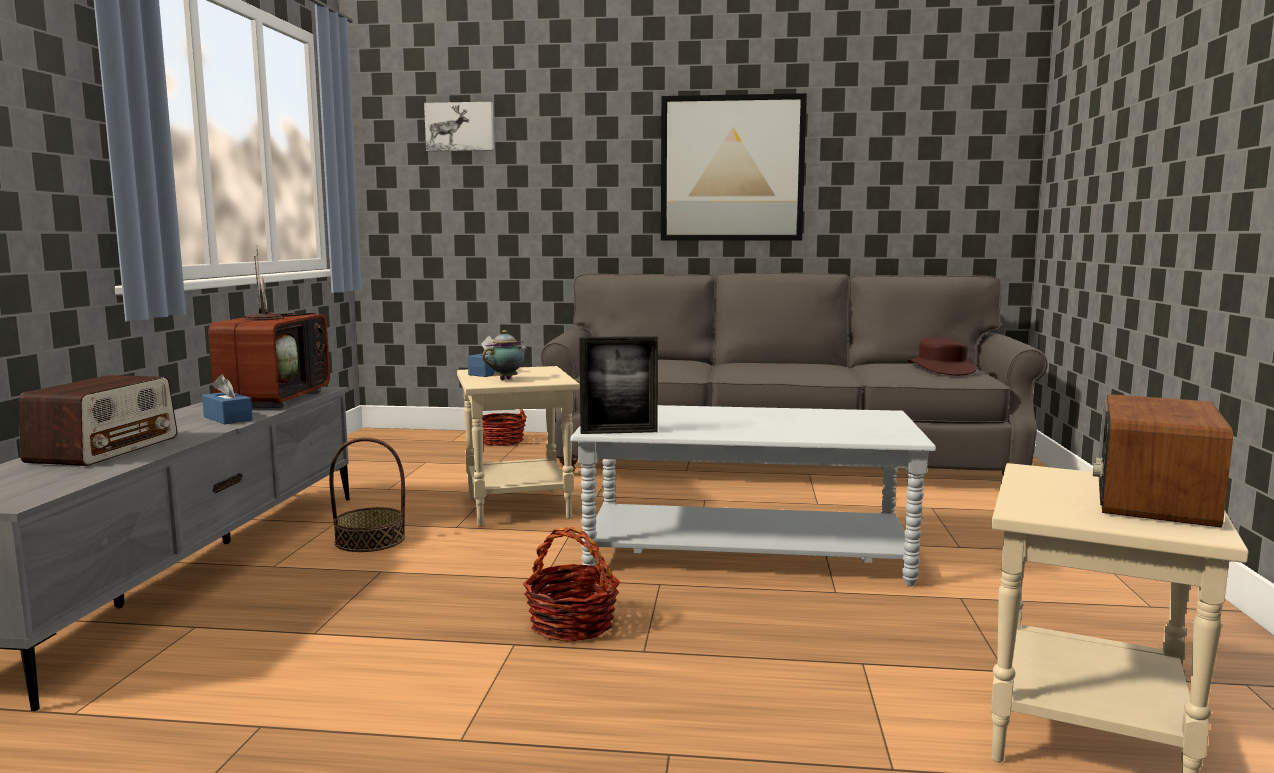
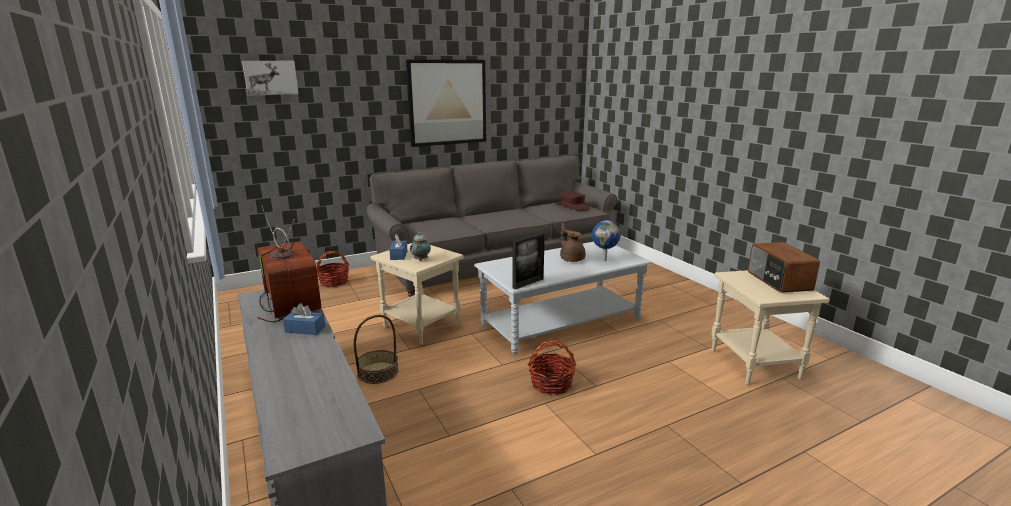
camera: 35 degrees left, 10 degrees up
(105, 449) = (297, 378): radio -> none
(773, 420) = (571, 259): none -> brown teapot
(833, 430) = (604, 260): none -> globe

